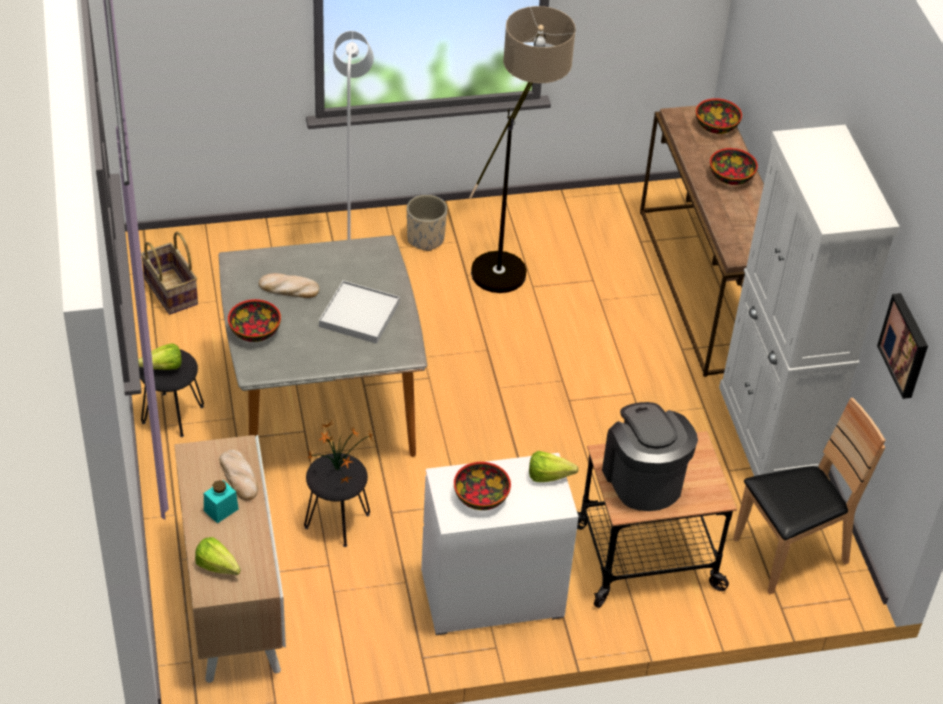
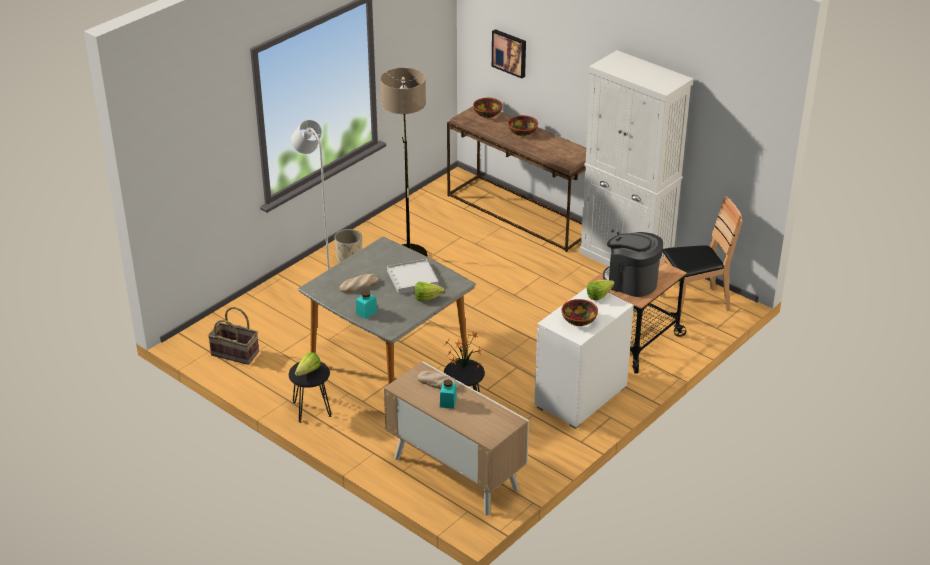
camera: 35 degrees left, 10 degrees down
(220, 569) = (482, 426): lettuce -> lettuce (430, 298)
(255, 330) = (366, 312): bowl -> turquoise jar
(790, 553) = (694, 304): brown chair -> brown chair turned 45 degrees clockwise
(906, 345) = (723, 141): picture -> picture (510, 53)

